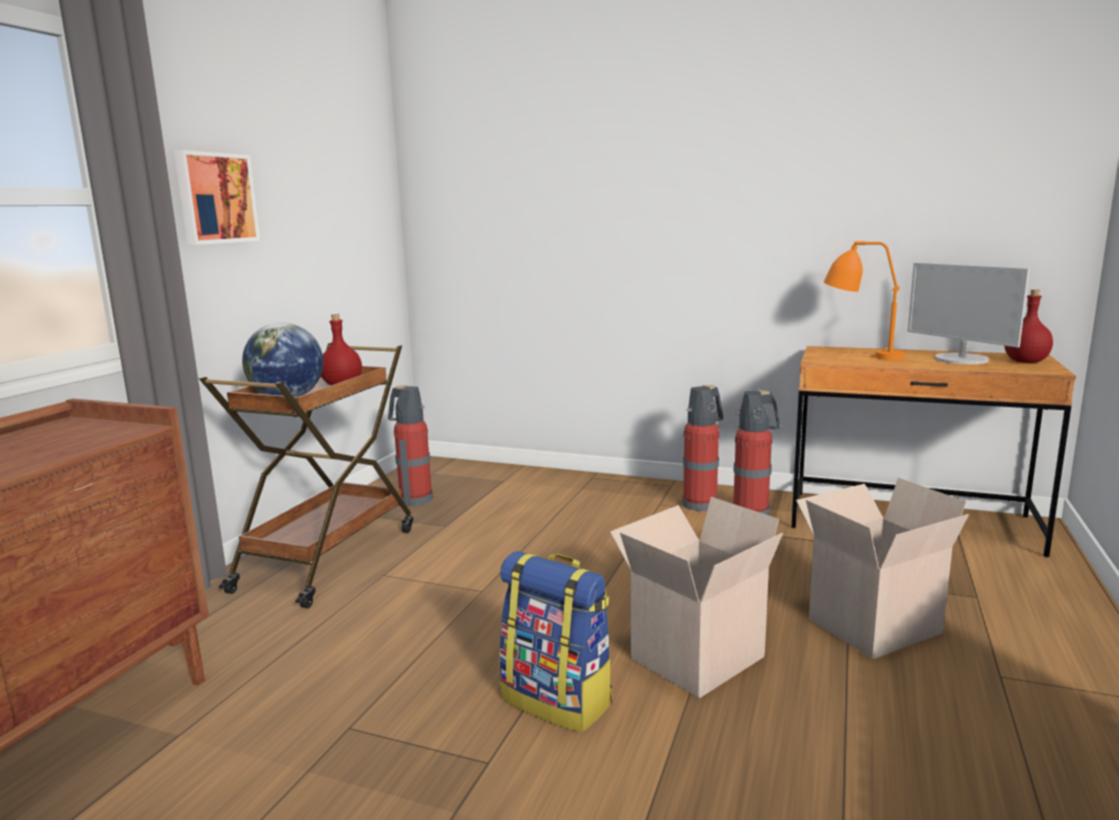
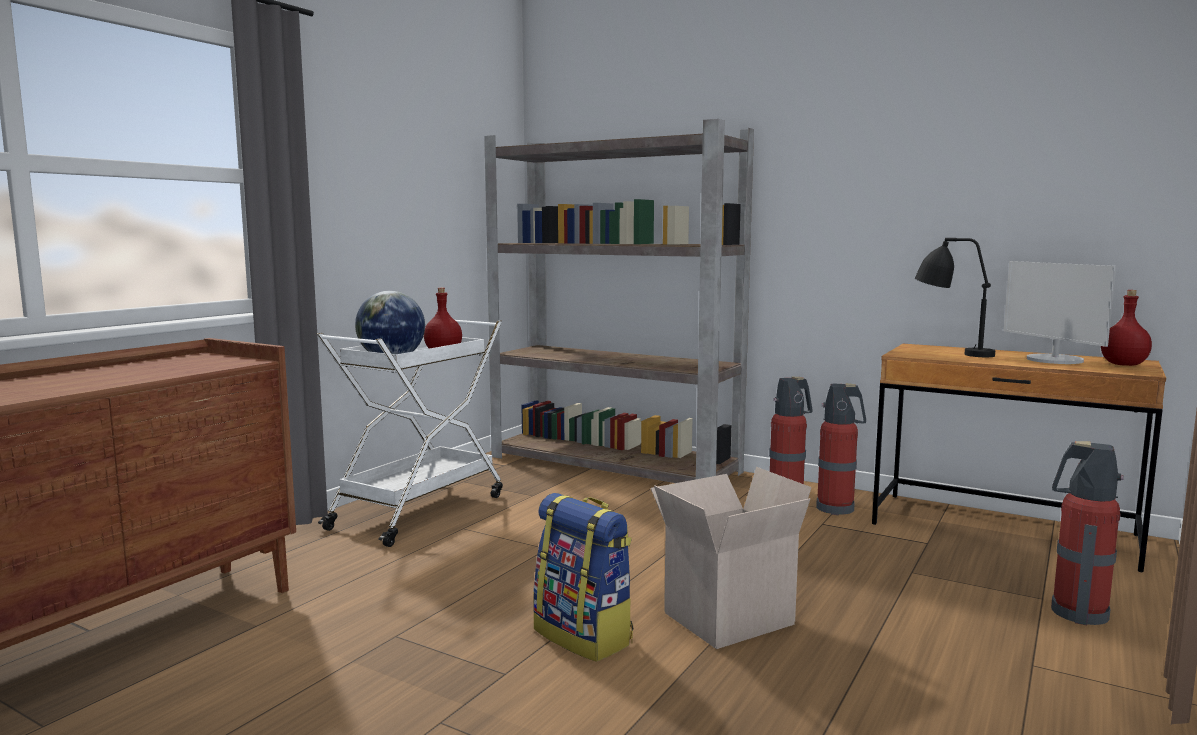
camera: 10 degrees right, 5 degrees down
(215, 198) = (349, 183): picture -> none
(329, 559) = (420, 512): brown cart -> white cart
(414, 499) = (511, 472): fire extinguisher -> fire extinguisher (1076, 613)
(517, 480) = (613, 464): none -> brown bookcase
(858, 354) = (949, 351): orange table lamp -> black table lamp
(872, 624) = (918, 609): cardboard box -> none

